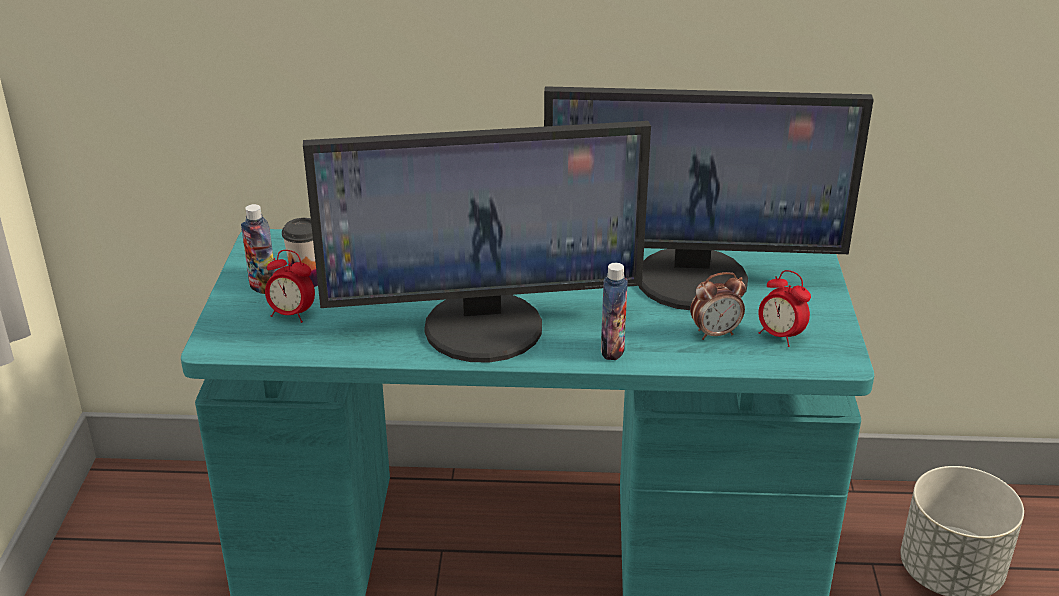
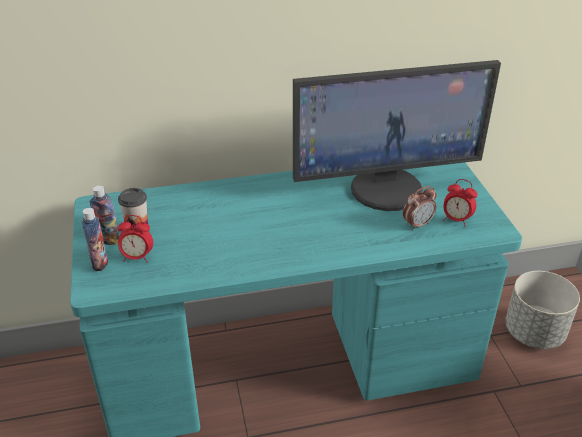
camera: 15 degrees left, 5 degrees up
(484, 326) = (271, 244): monitor -> none
(612, 350) = (360, 247): bottle -> bottle (100, 263)

